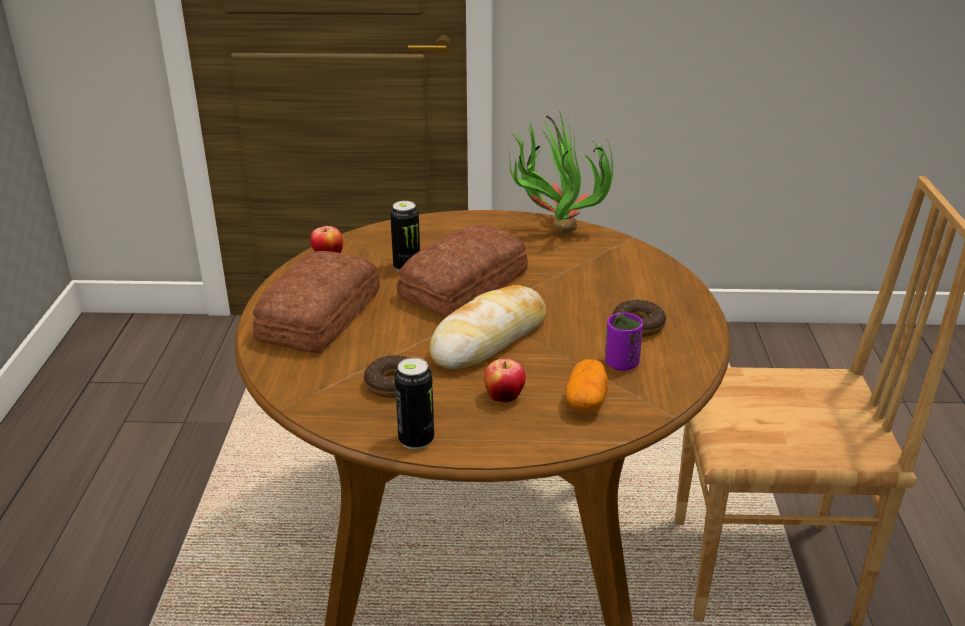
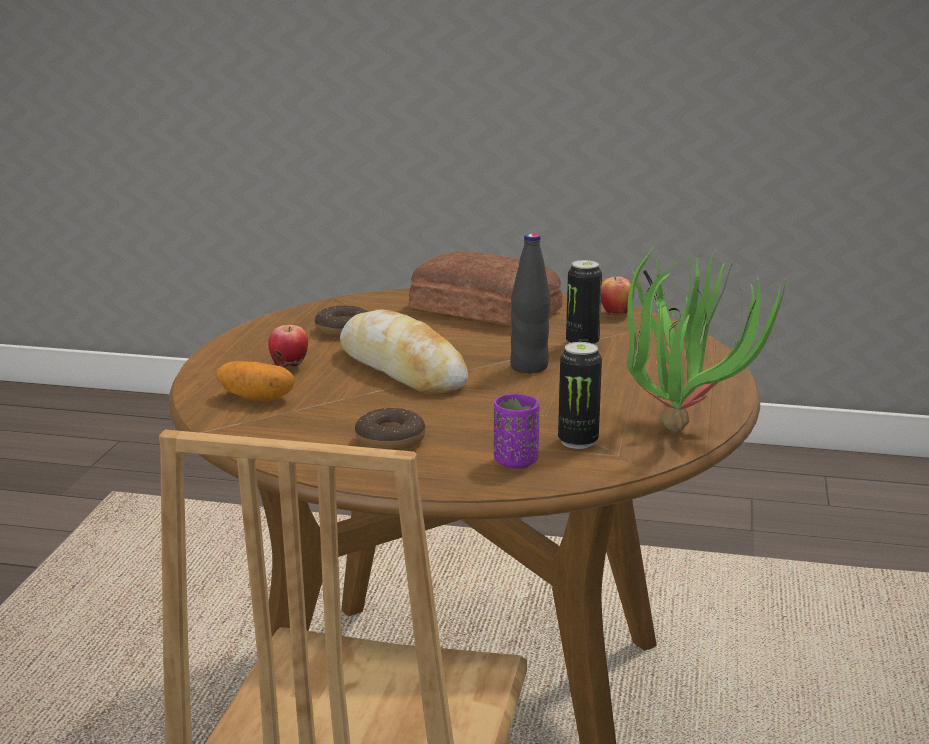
camera: 100 degrees right, 10 degrees down
(416, 440) = (251, 334): can -> can (578, 442)
(467, 285) = (529, 367): bread -> black bottle
(621, 363) = (313, 421): purple cup -> purple cup (515, 461)

